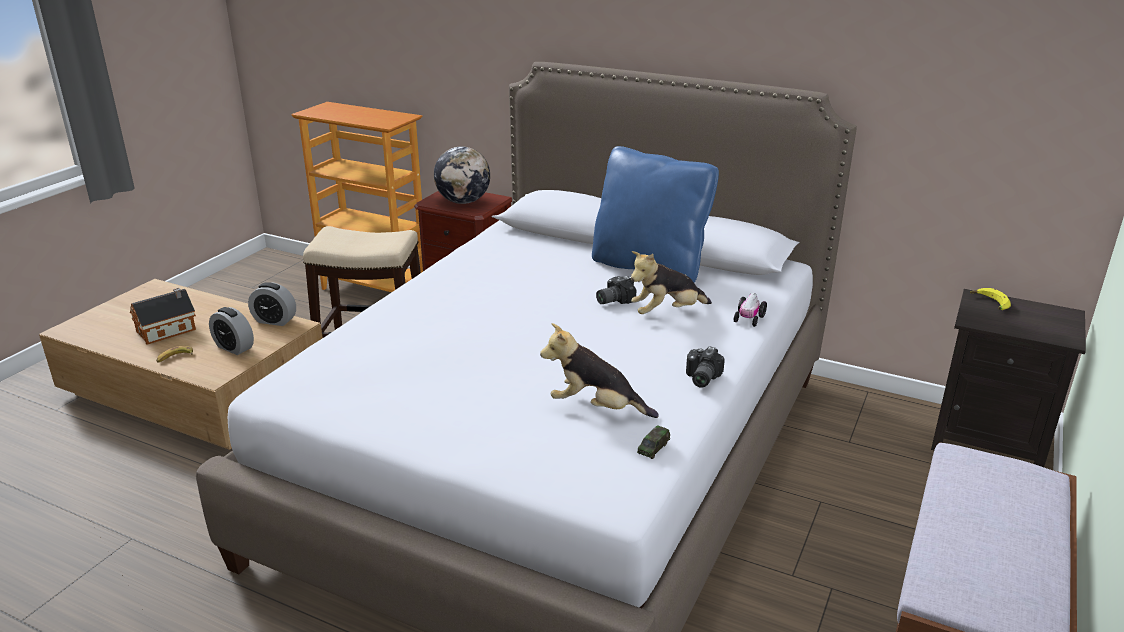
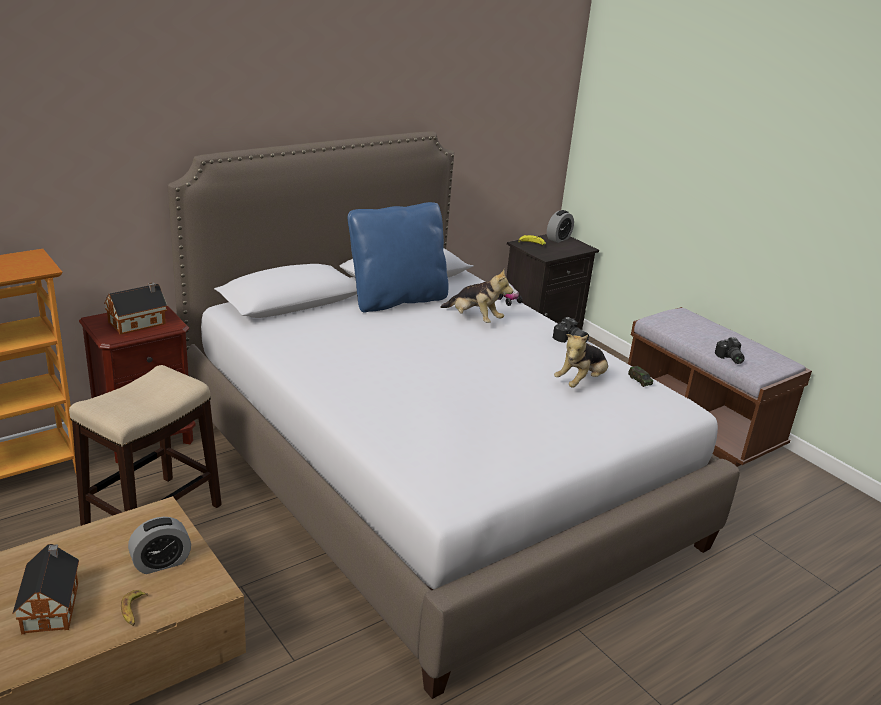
camera: 65 degrees left, 0 degrees up
(274, 321) = (131, 523): alarm clock -> alarm clock (558, 239)
(463, 202) = (139, 323): globe -> toy house
(612, 300) = (435, 328): camera -> camera (729, 358)
(666, 312) = (474, 319): plush toy -> plush toy turned 60 degrees counterclockwise

